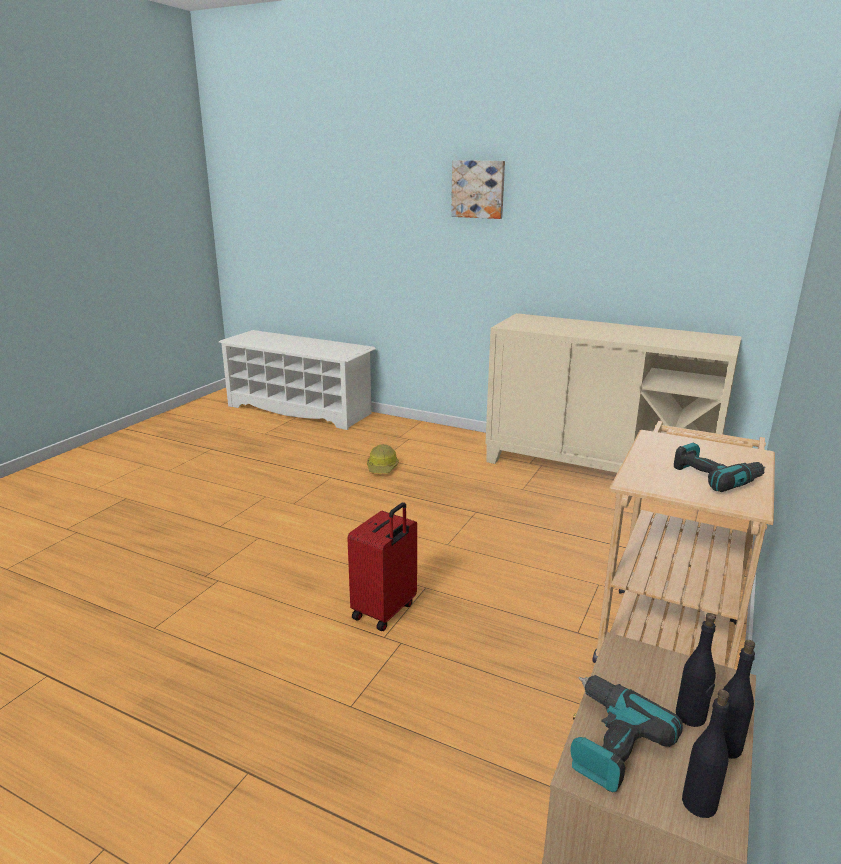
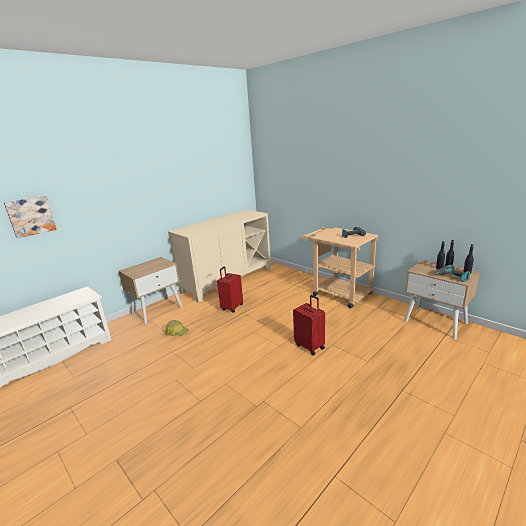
camera: 70 degrees left, 0 degrees up
(441, 436) = (157, 310): none -> beige nightstand
(478, 189) = (132, 173): picture -> picture (30, 216)
(489, 496) = (231, 307): none -> red suitcase

